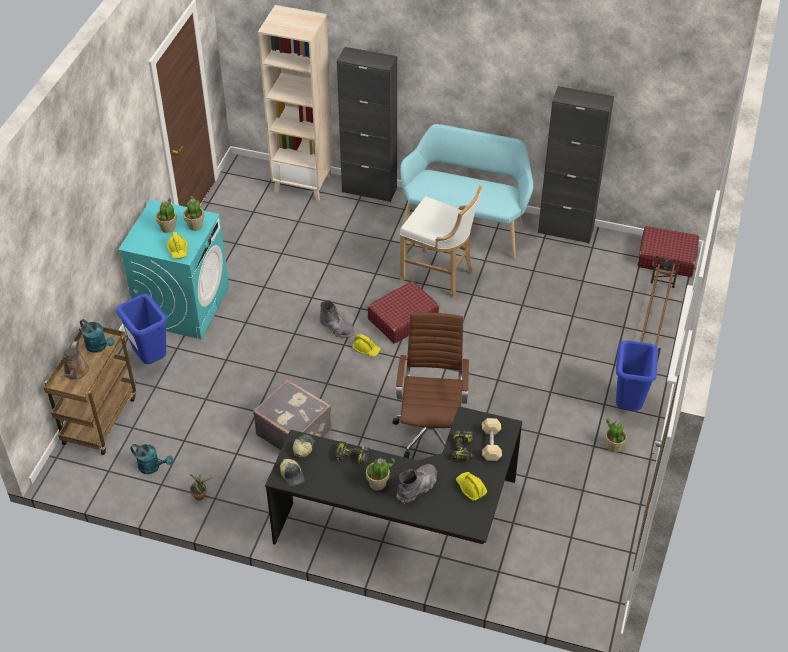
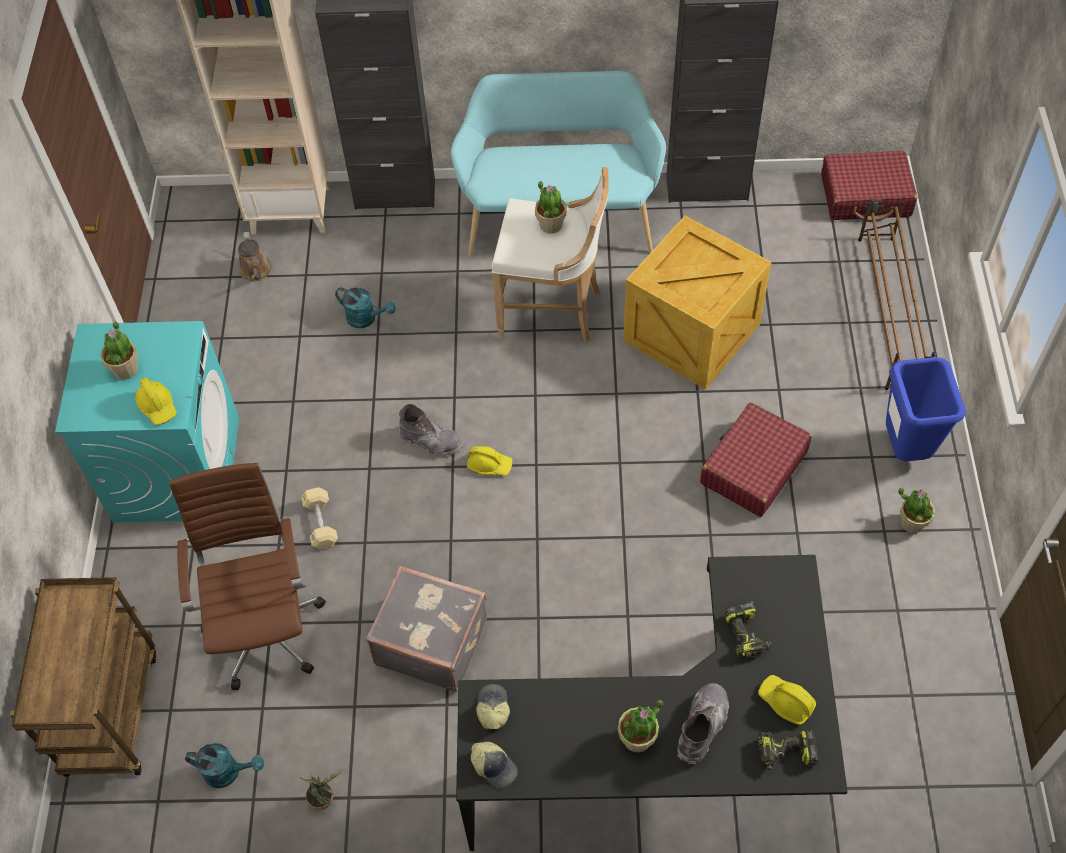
camera: 15 degrees left, 10 degrees up
(75, 372) = (57, 676): brown watering can -> brown watering can (256, 272)
(99, 347) = (81, 615): turquoise watering can -> turquoise watering can (366, 318)
(150, 359) = (157, 577): blue trash can -> none
(195, 225) = (170, 352): potted plant -> potted plant (551, 224)
(351, 457) = (577, 703): power drill -> power drill (785, 753)
(402, 319) = (525, 398): red suitcase -> red suitcase (753, 468)
(431, 430) = (638, 576): brown office chair -> brown office chair (266, 627)
(491, 444) = (785, 611): beige dumbbell -> beige dumbbell (321, 523)
(522, 309) = (694, 332): none -> crate

